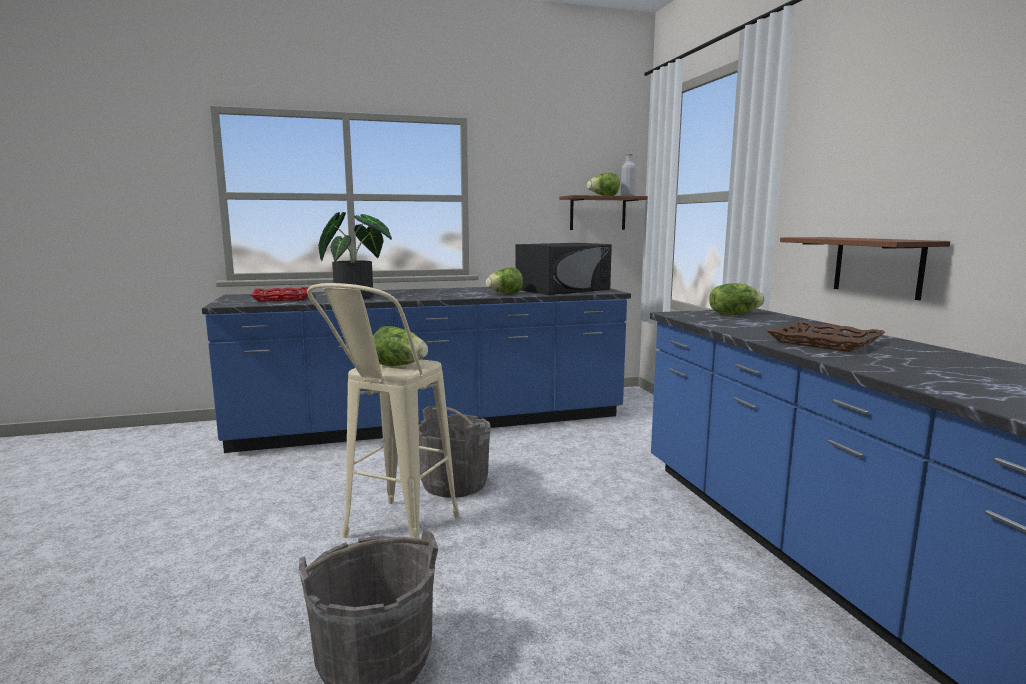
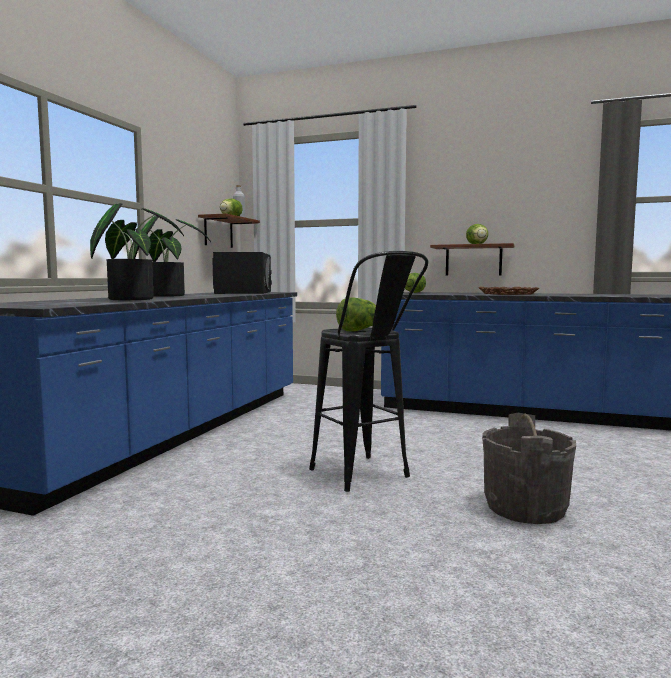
camera: 55 degrees left, 5 degrees down
(282, 298) = (61, 302): red tray -> none
(392, 535) = (367, 478): beige stool -> black stool
(444, 291) = (168, 295): none -> potted plant
(454, 483) = (312, 448): grey bucket -> none
(504, 293) = (229, 294): lettuce -> lettuce (478, 244)

